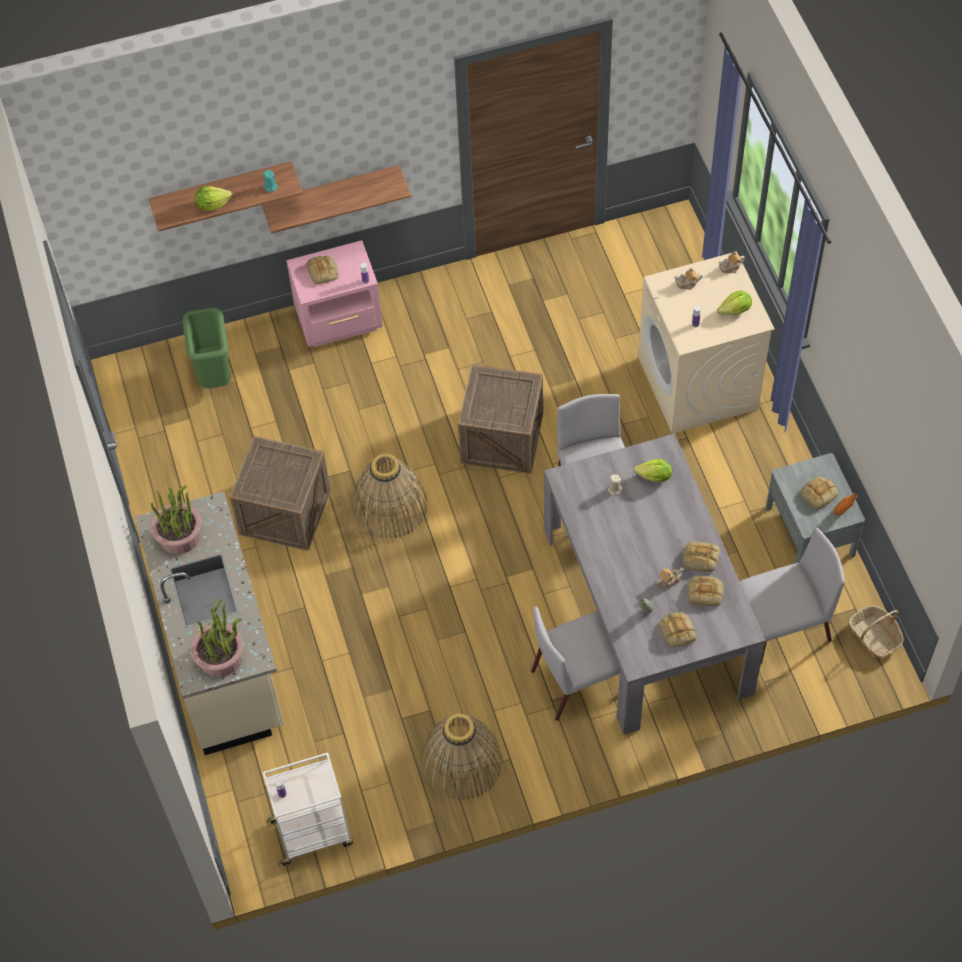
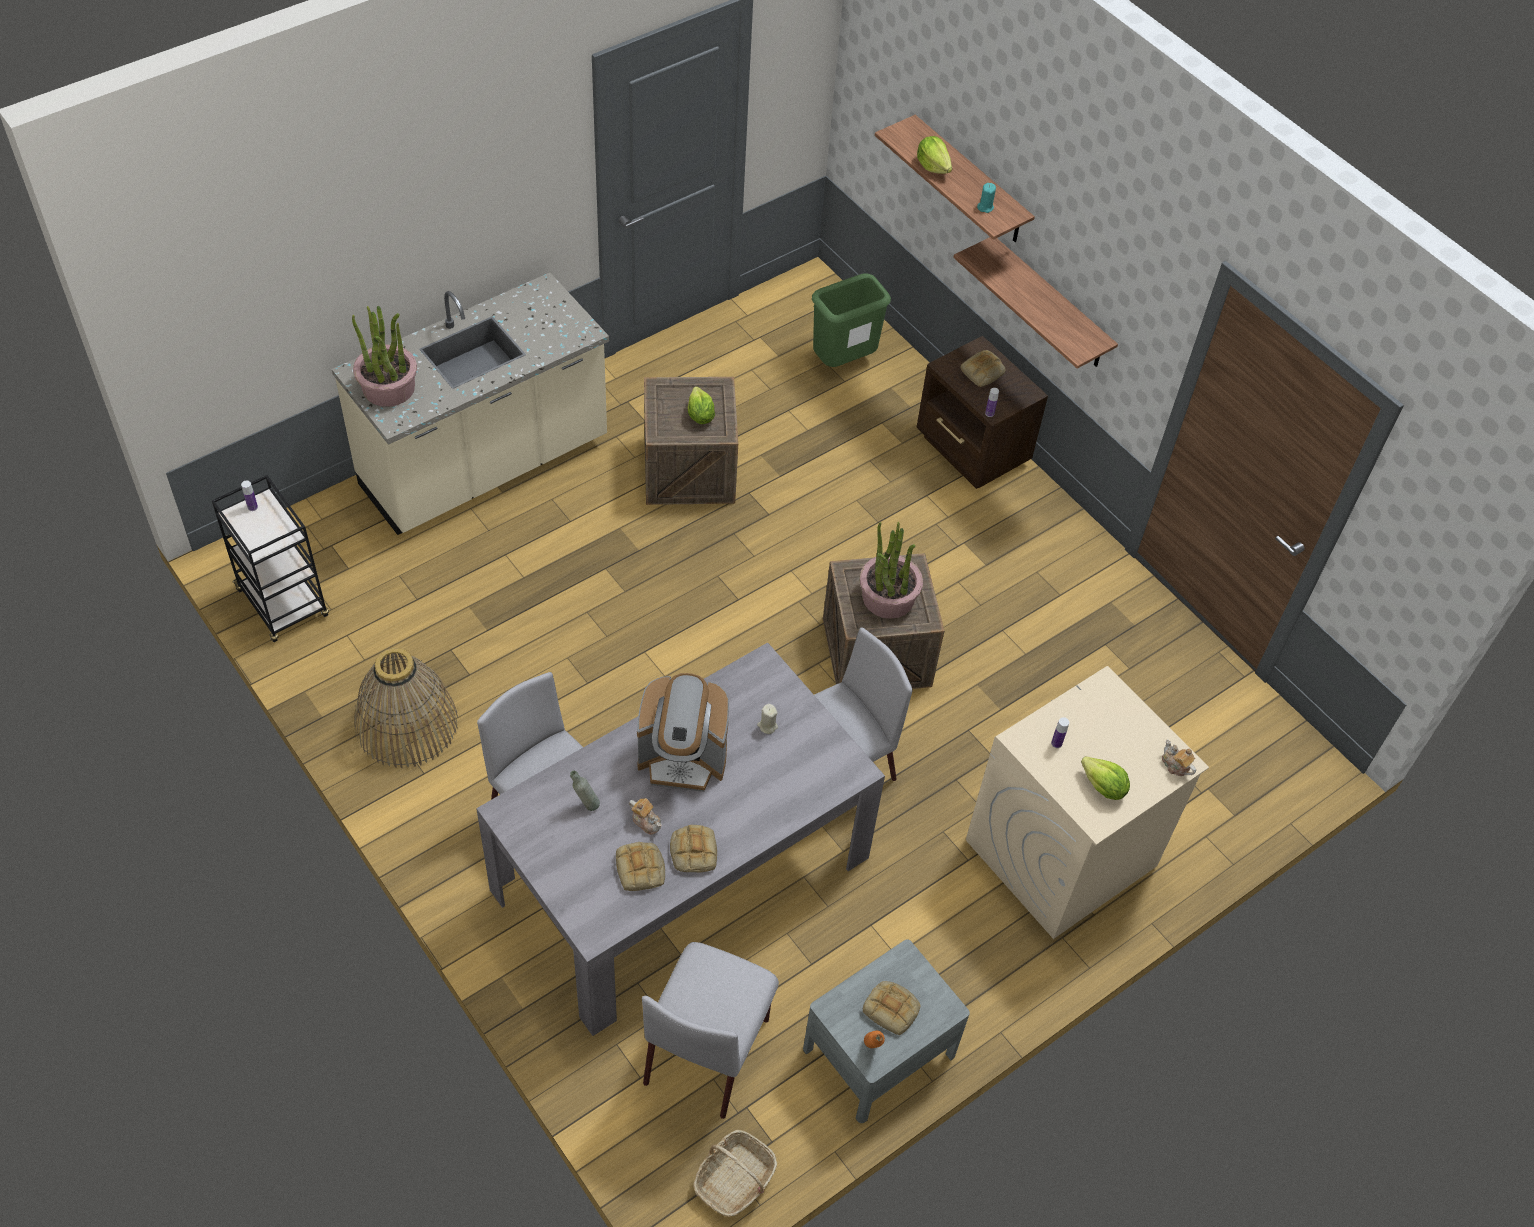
camera: 65 degrees right, 5 degrees down
(180, 536) = (536, 314): potted plant -> potted plant (888, 598)
(313, 832) = (283, 604): white cart -> black cart
(340, 321) = (972, 451): pink nightstand -> brown nightstand
(390, 507) = (733, 565): basket -> none
(625, 546) = (683, 758): none -> coffee machine
(654, 477) = (804, 768): lettuce -> lettuce (700, 415)
(676, 631) = (569, 847): bread -> none
(687, 284) = (1120, 718): teapot -> none
(781, 628) = (707, 1048): grey chair -> grey chair turned 60 degrees clockwise

